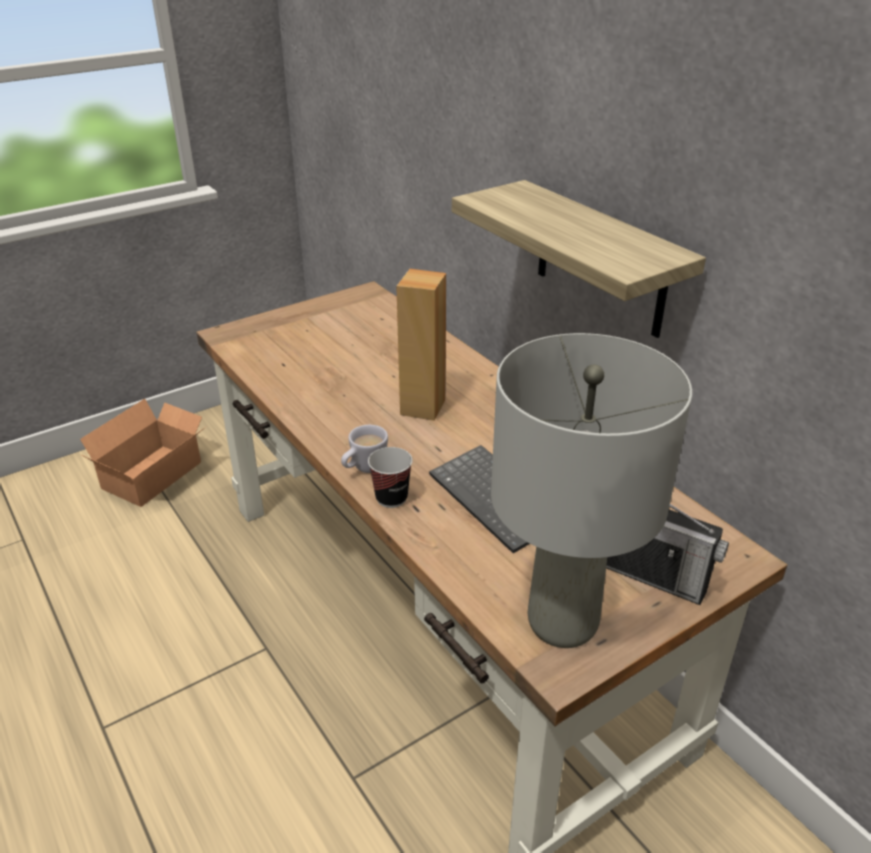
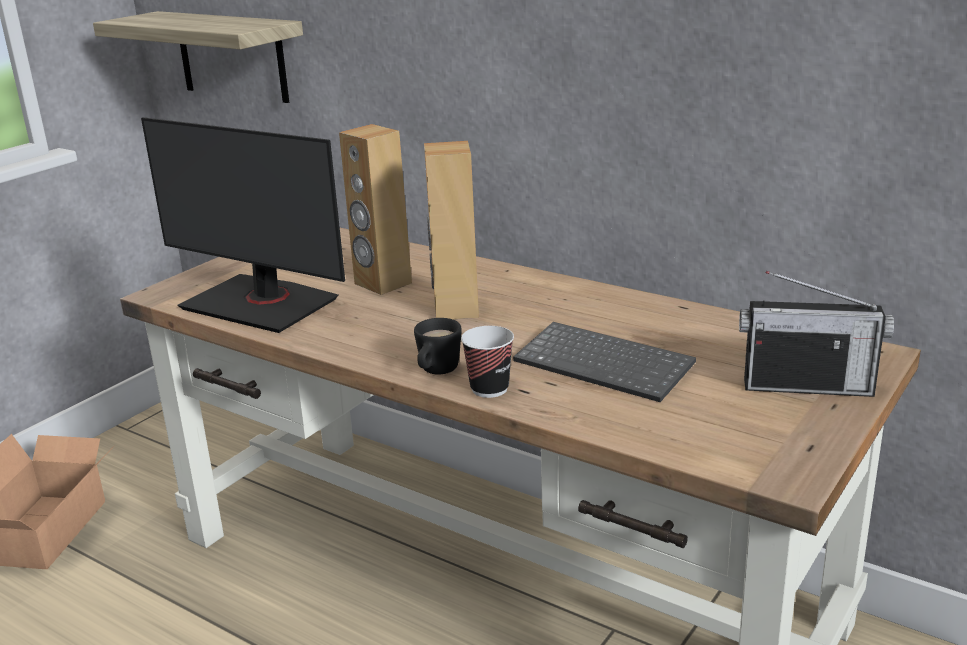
camera: 20 degrees left, 10 degrees down
(286, 362) = (261, 303): none -> monitor
(364, 469) = (436, 372): white mug -> black mug
(386, 364) = (382, 283): none -> brown speaker
(563, 622) = (760, 442): grey table lamp -> none
(601, 260) = (633, 97): shelf -> shelf (231, 56)

